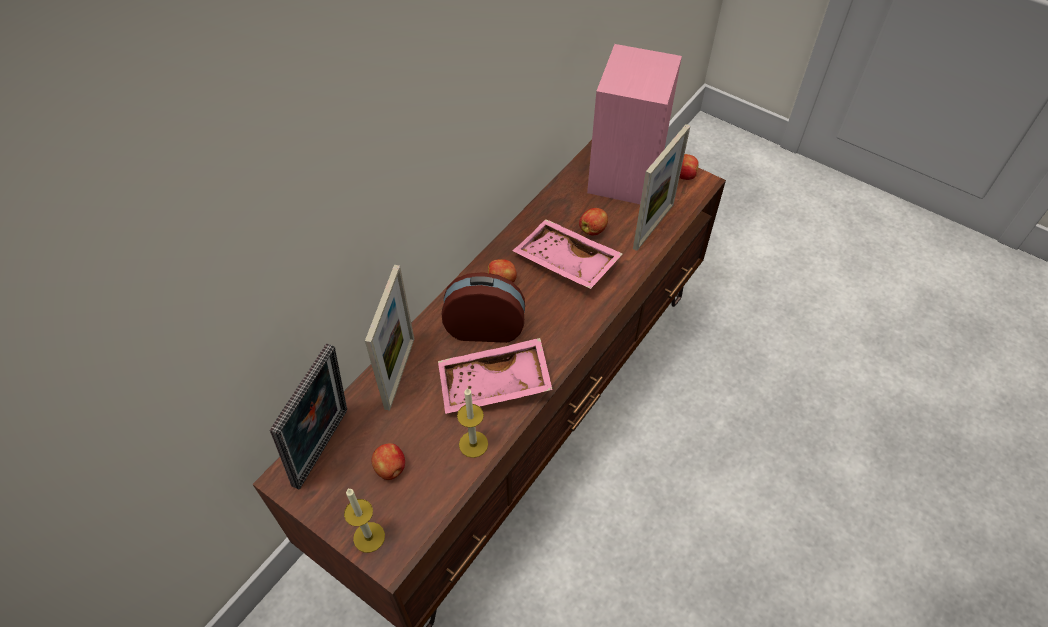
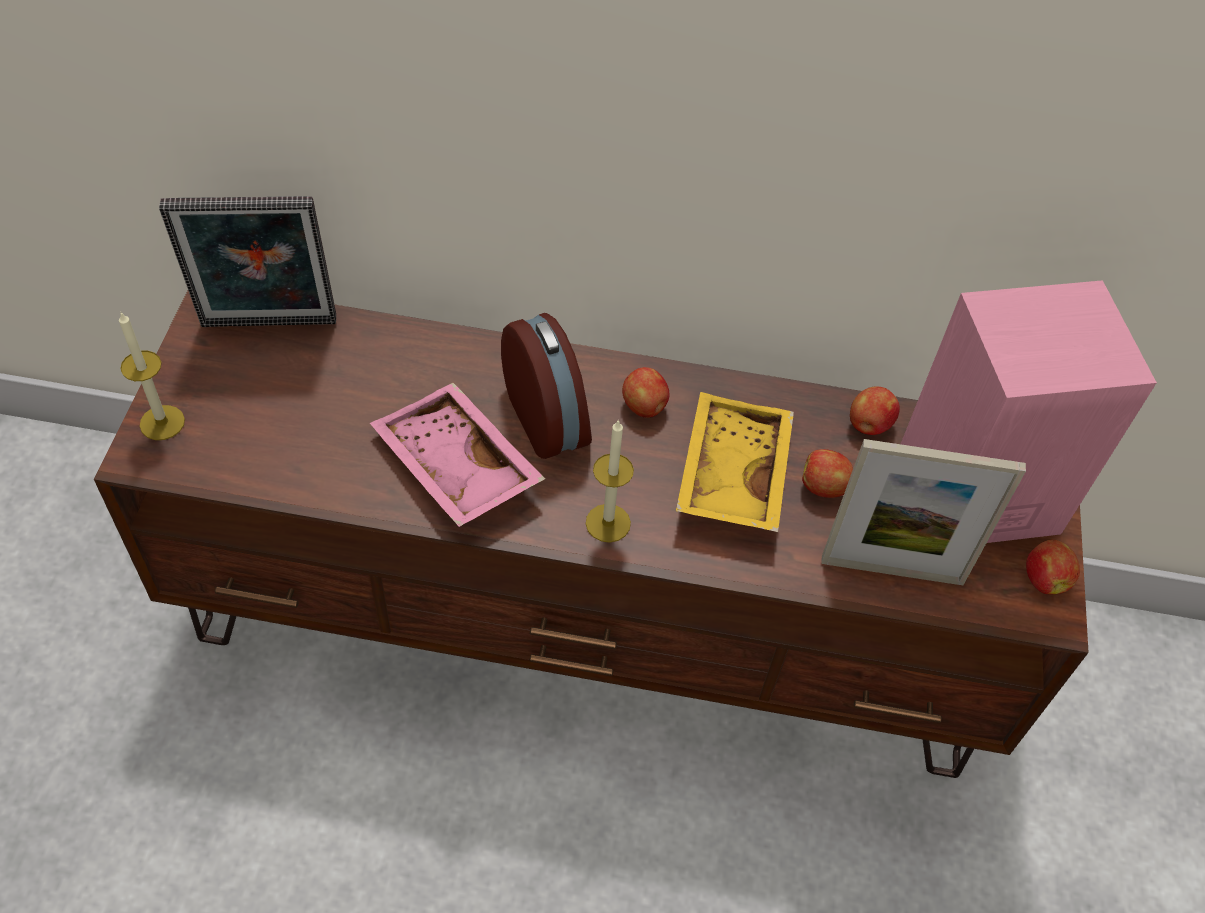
camera: 60 degrees right, 0 degrees up
(390, 468) = (268, 404): apple -> apple (868, 425)
(399, 373) = (419, 354): picture frame -> none
(473, 444) = (345, 479): candle -> candle (608, 523)
(565, 263) = (730, 473): pink tray -> yellow tray

